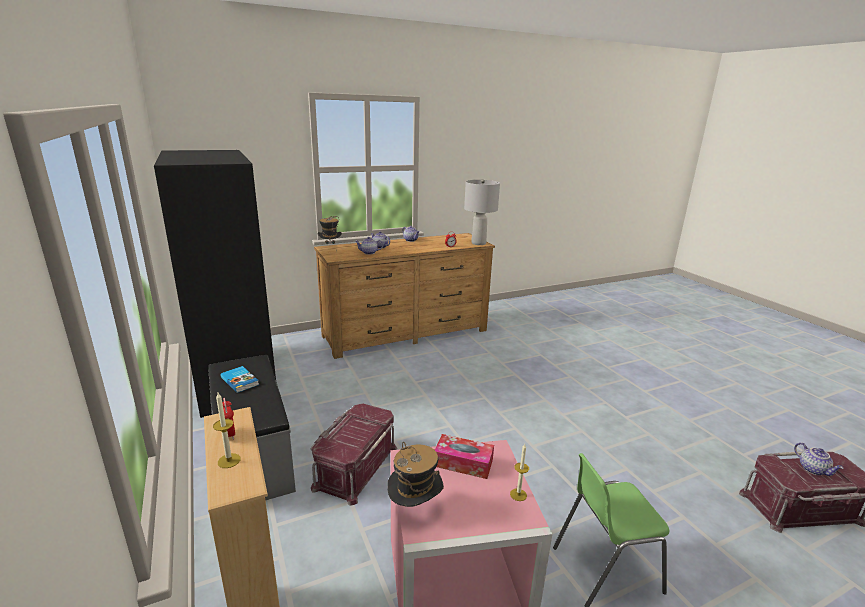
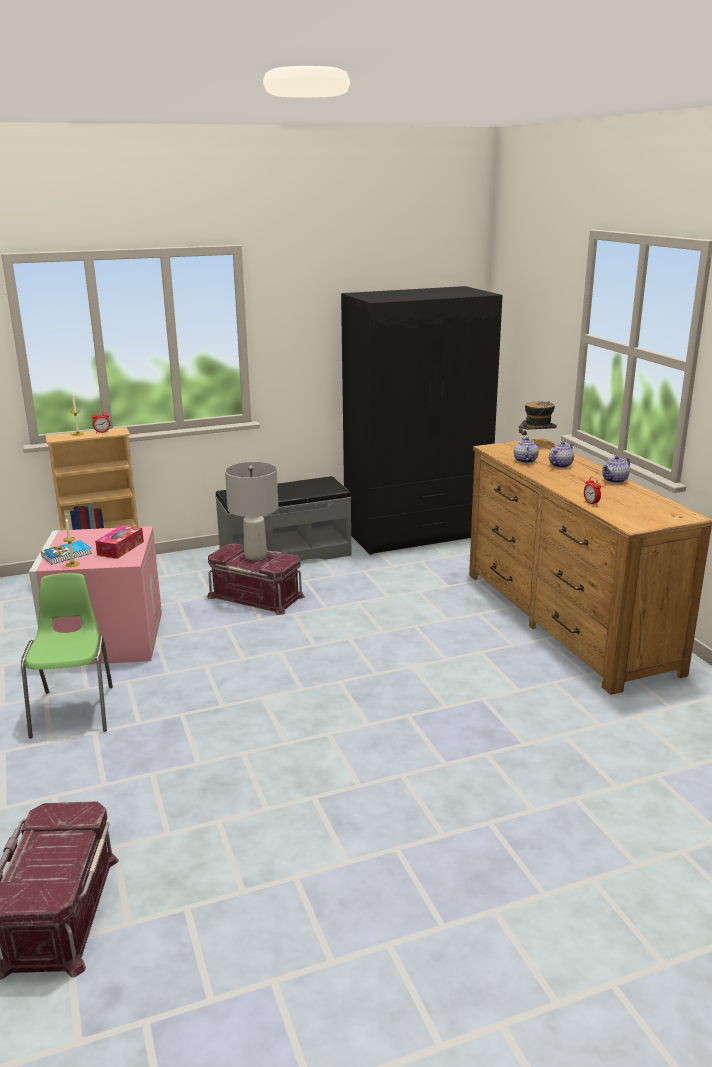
camera: 95 degrees right, 0 degrees up
(240, 381) = (298, 487): book -> book (67, 555)
(415, 508) = (86, 533): hat -> none
(479, 243) = (632, 523): grey table lamp -> grey table lamp (255, 556)
(813, 469) = (54, 856): teapot -> none

